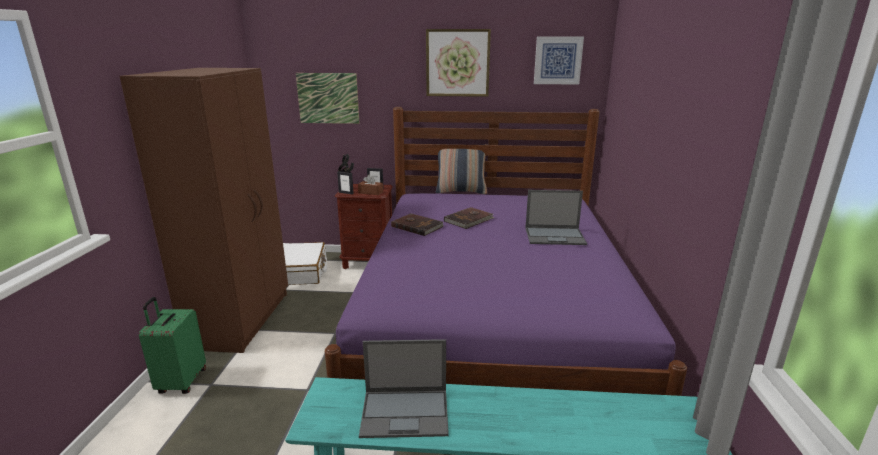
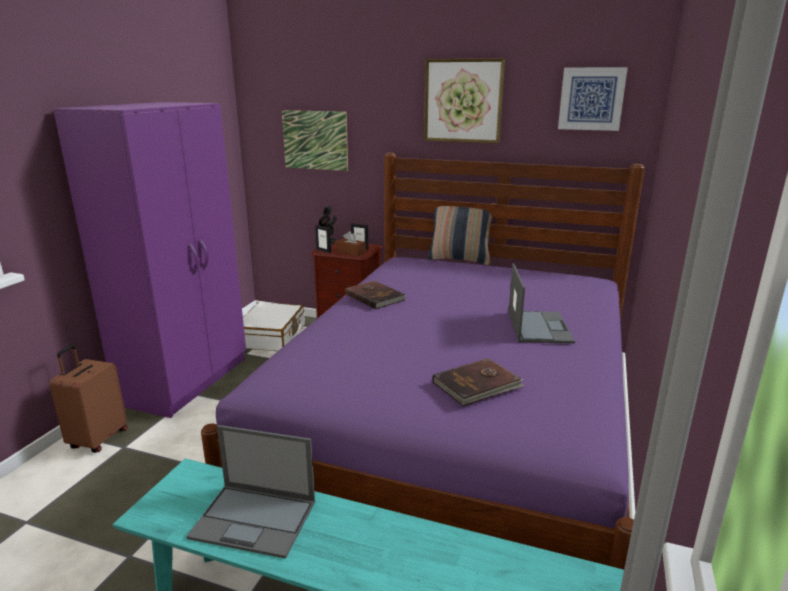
camera: 15 degrees right, 0 degrees up
(181, 382) = (97, 439): green suitcase -> brown suitcase
(242, 319) = (187, 380): brown wardrobe -> purple wardrobe
(469, 220) = (442, 295): brown book -> brown book (477, 385)
(555, 236) = (538, 326): laptop -> laptop turned 105 degrees counterclockwise

